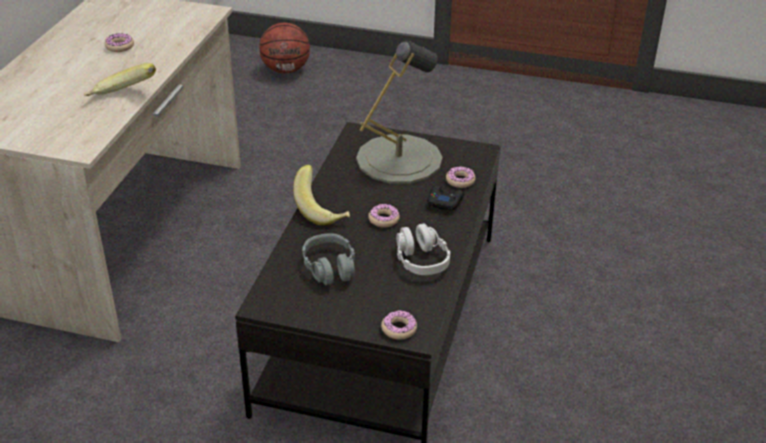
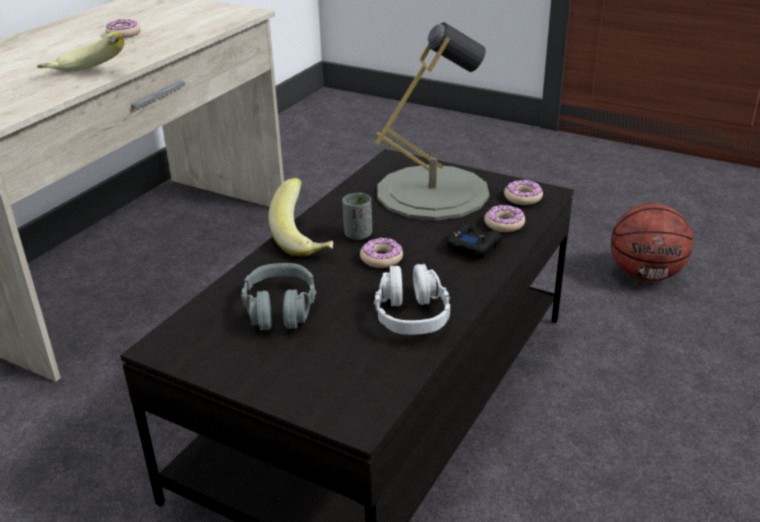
camera: 15 degrees right, 5 degrees down
(286, 70) = (375, 123): basketball -> basketball (646, 274)
(359, 202) = (358, 235): none -> grey cup
(399, 329) = (337, 406): donut -> donut (523, 197)

